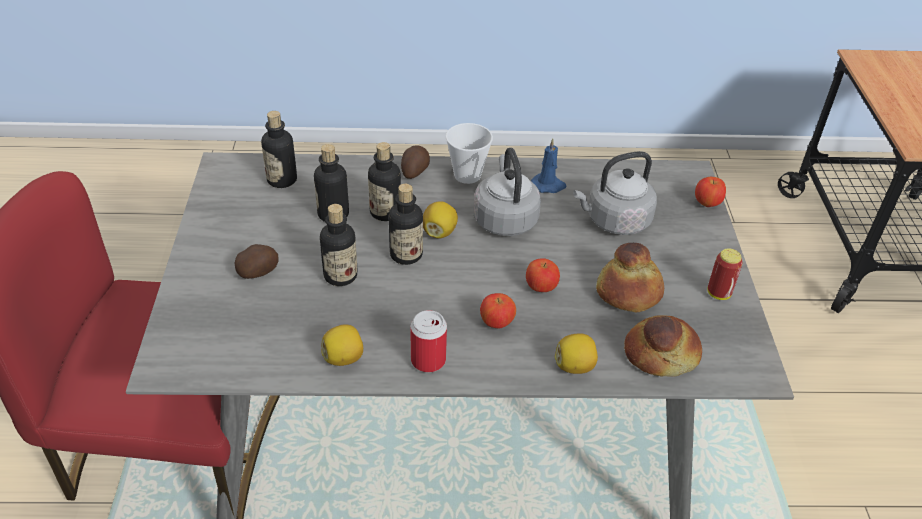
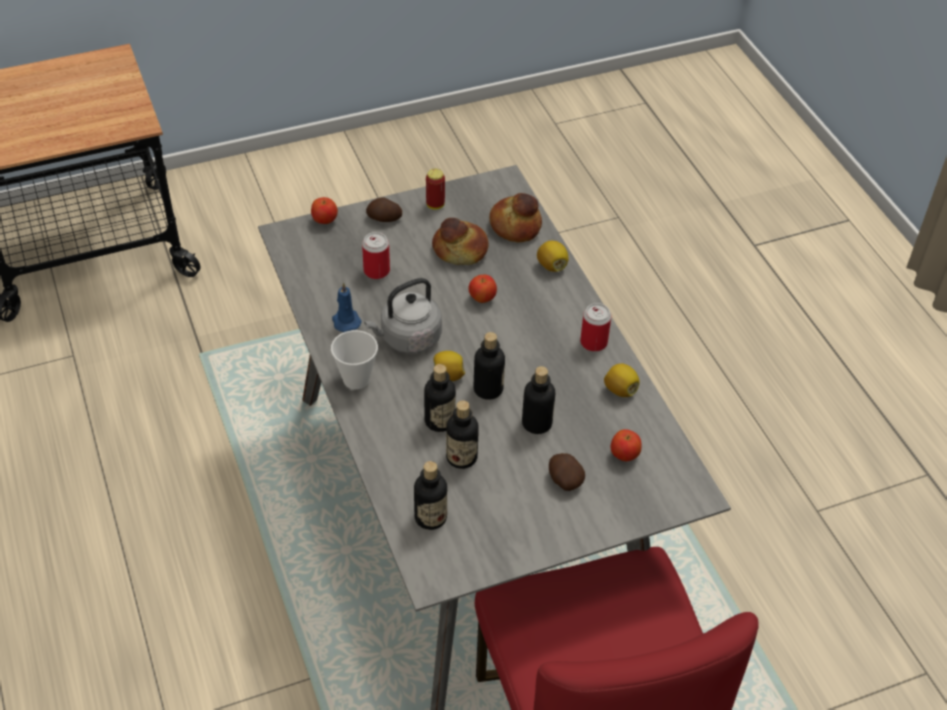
camera: 110 degrees left, 5 degrees up
(414, 170) = (367, 420): potato -> potato (384, 218)
(497, 323) = (534, 315): apple -> apple (624, 455)
(614, 221) = (376, 271): grey kettle -> can

